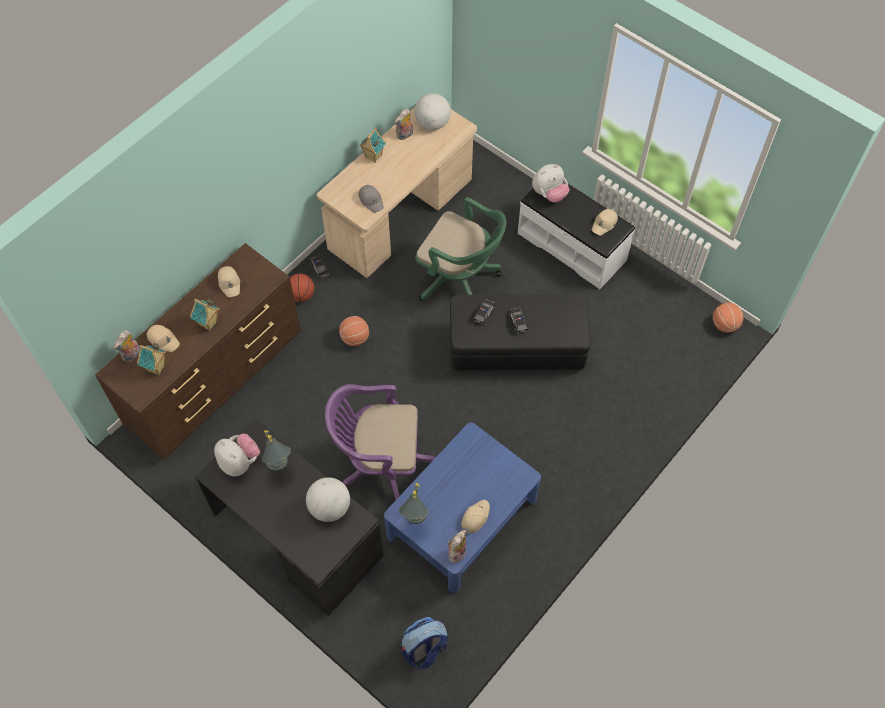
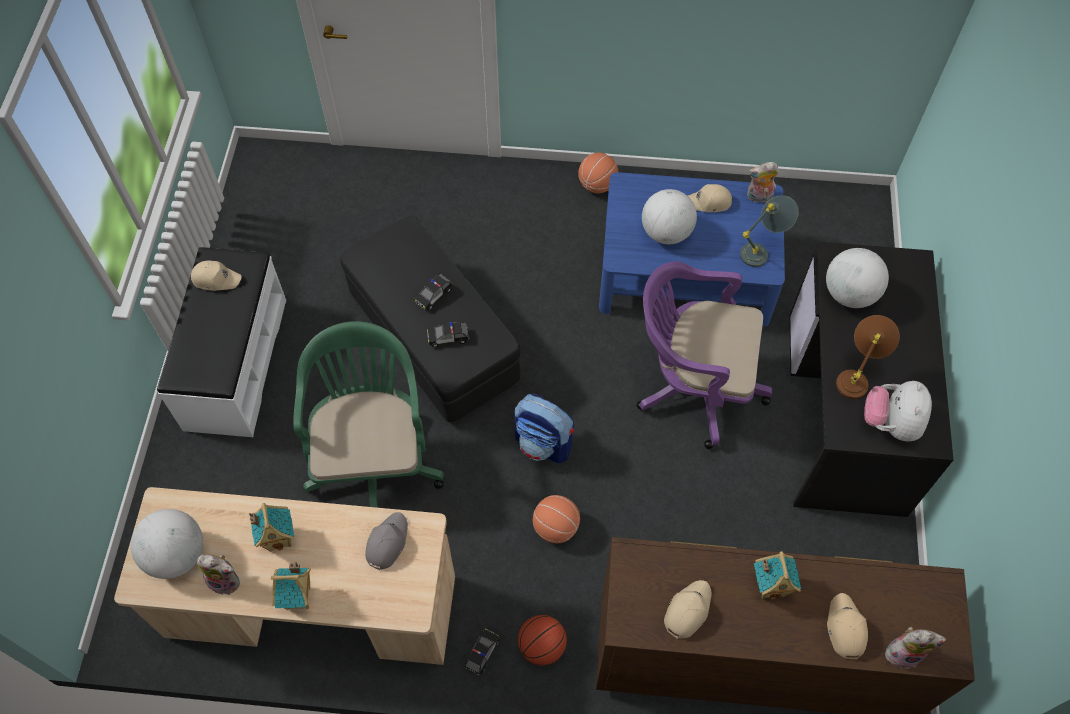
camera: 125 degrees left, 0 degrees up
(156, 368) = (890, 600): toy house -> toy house (279, 538)
(279, 468) = (856, 375): grey table lamp -> brown table lamp
(380, 462) = (692, 386): purple office chair -> purple office chair turned 135 degrees clockwise
(424, 649) = (841, 223): backpack -> backpack (544, 443)
(470, 475) = (666, 233): none -> globe
(549, 194) = (202, 366): plush toy -> none
(724, 325) = (257, 162): basketball -> basketball (597, 185)

